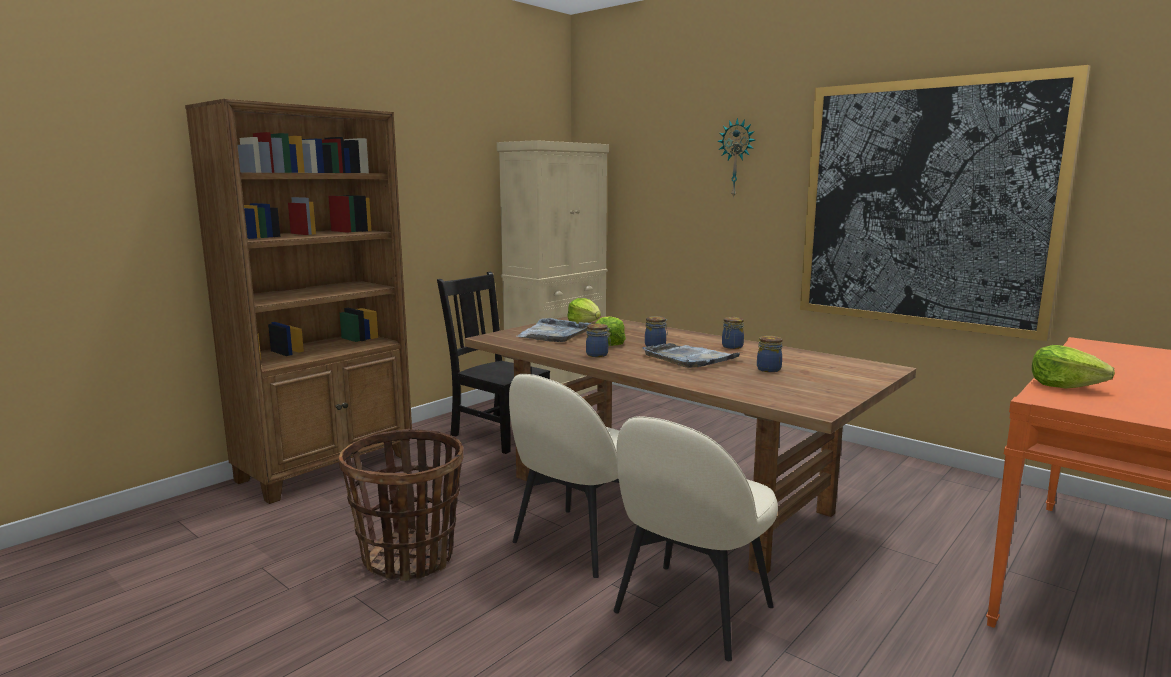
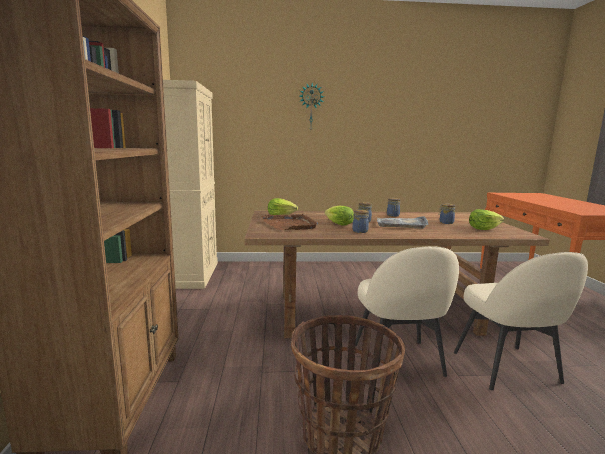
camera: 45 degrees left, 0 degrees up
(498, 434) = (212, 314): black chair -> none
(554, 333) = (290, 224): grey tray -> brown tray
(926, 205) = (417, 135): picture -> none
(1064, 386) = (564, 207): lettuce -> lettuce (483, 228)

